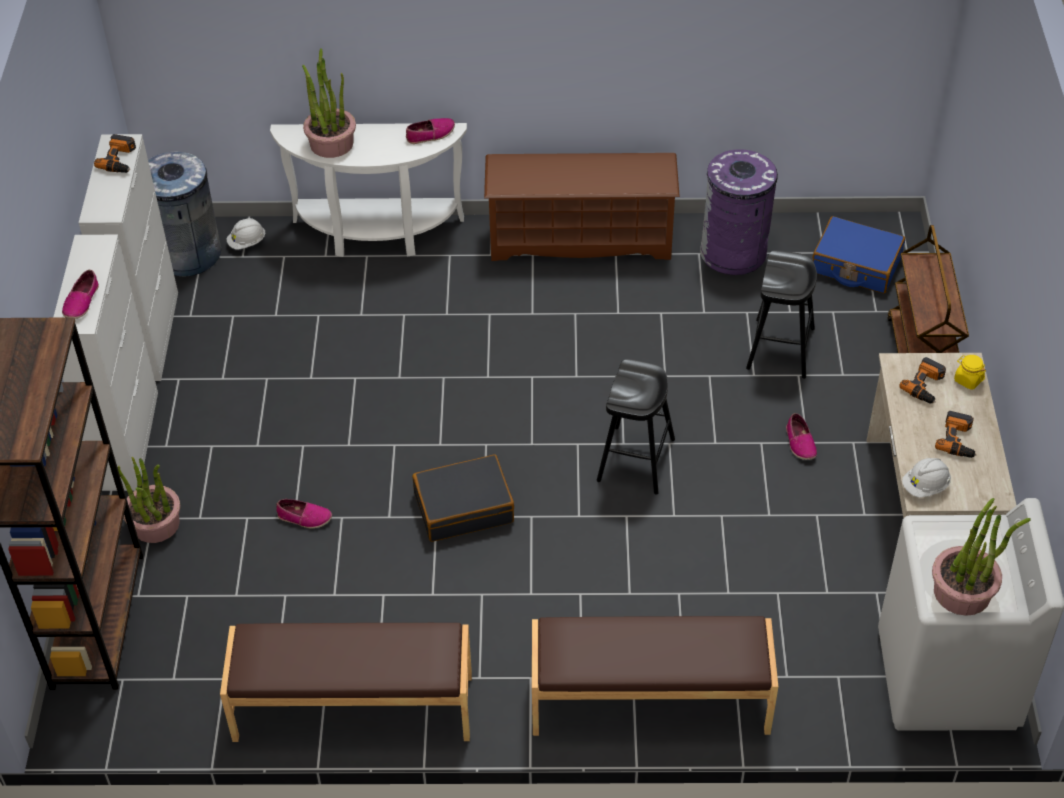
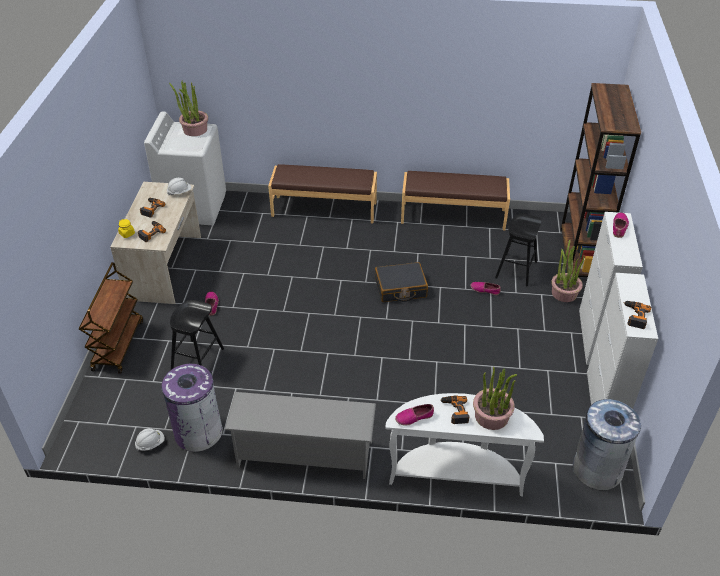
camera: 175 degrees left, 5 degrees down
(247, 243) = (554, 475): white hard hat -> white hard hat (150, 443)
(378, 145) = (455, 411): none -> power drill
(581, 239) = (304, 454): brown shoe rack -> grey shoe rack
(636, 459) = (304, 304): black stool -> black stool (516, 270)
(856, 265) = (119, 414): blue suitcase -> none

